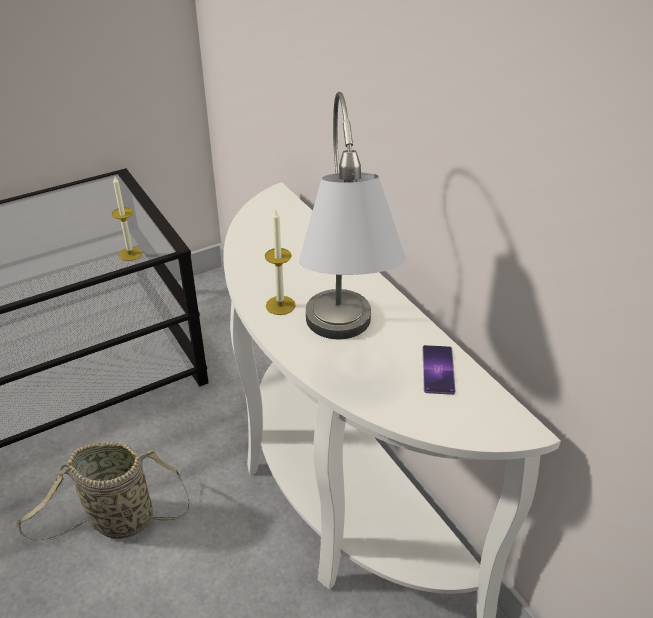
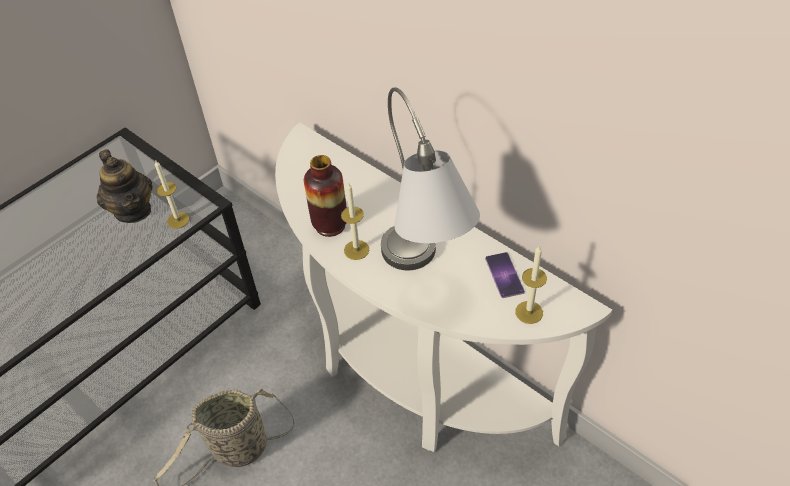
camera: 15 degrees left, 10 degrees up
(93, 236) = (133, 210): none -> teapot
(264, 276) = (330, 225): none -> vase
(451, 416) = (529, 312): none -> candle

